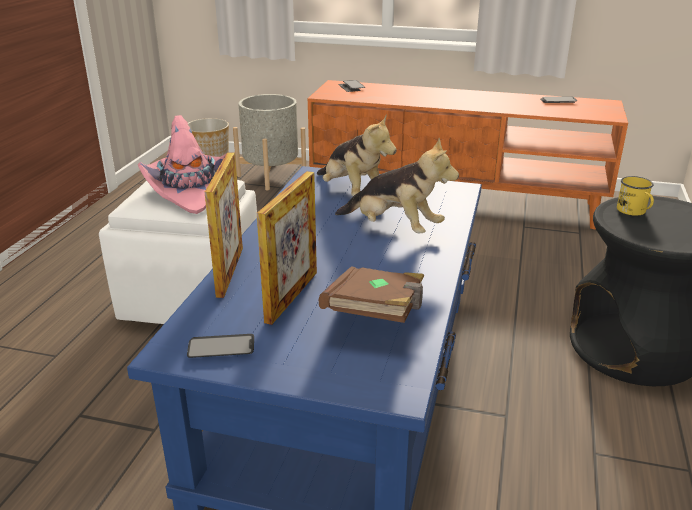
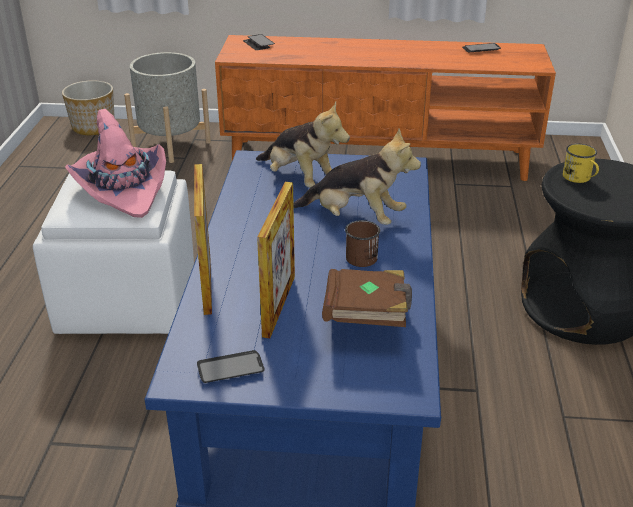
camera: 10 degrees left, 5 degrees up
(392, 260) = (364, 255): none -> brown mug

